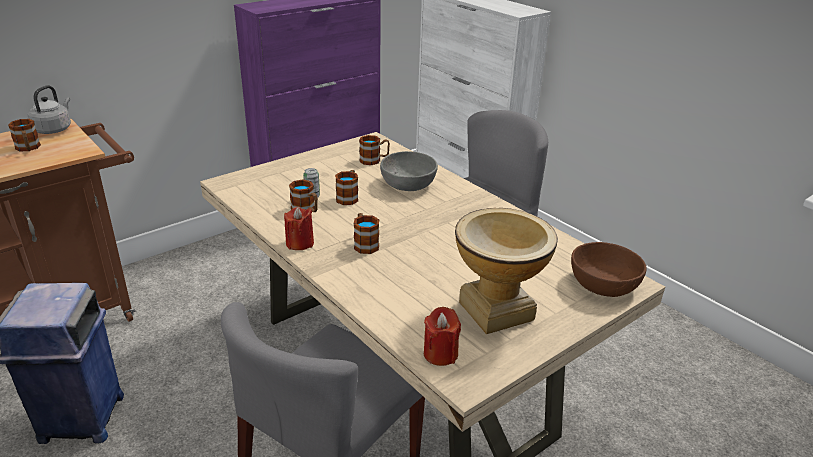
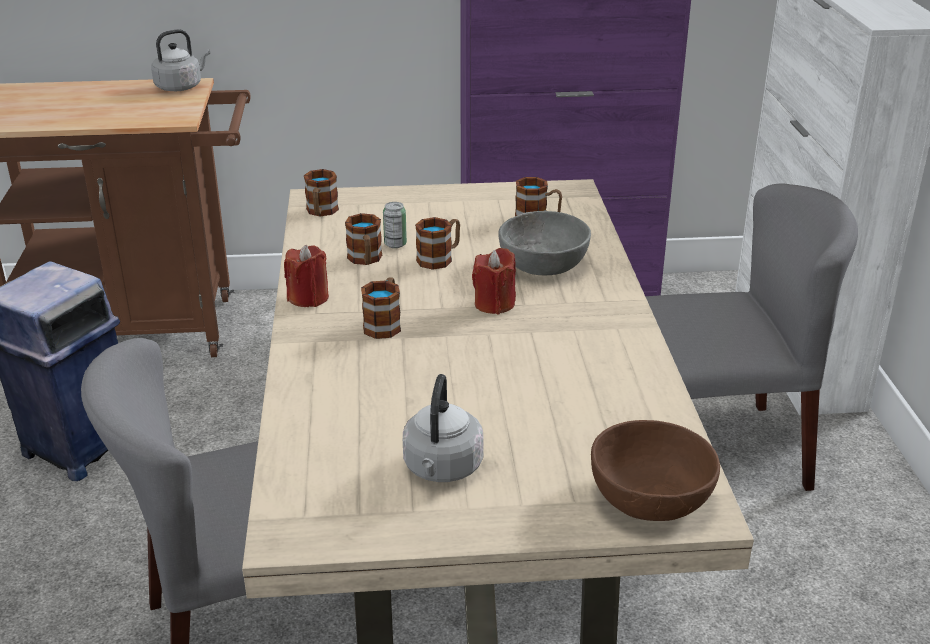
camera: 35 degrees right, 0 degrees up
(28, 148) = (131, 103): mug -> mug (321, 212)
(440, 354) = (302, 490): red candle -> red candle (494, 304)
(496, 311) = (442, 469): vase -> grey kettle

